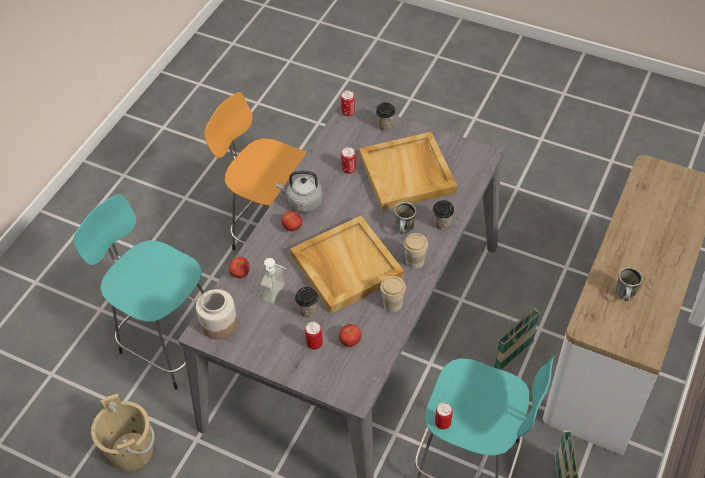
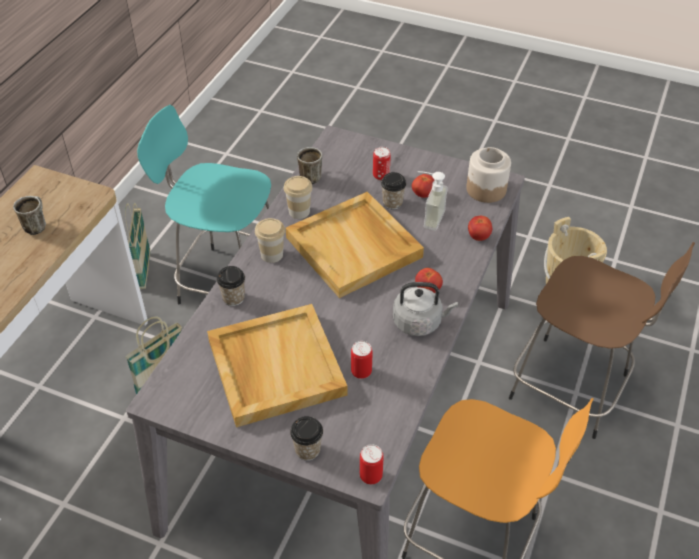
camera: 175 degrees right, 5 degrees down
(169, 341) = (573, 388): turquoise stool -> brown stool
(350, 341) = (344, 179): tomato -> tomato (423, 194)
(405, 230) = (282, 290): mug -> mug (310, 176)
(442, 423) = (254, 179): can -> none

